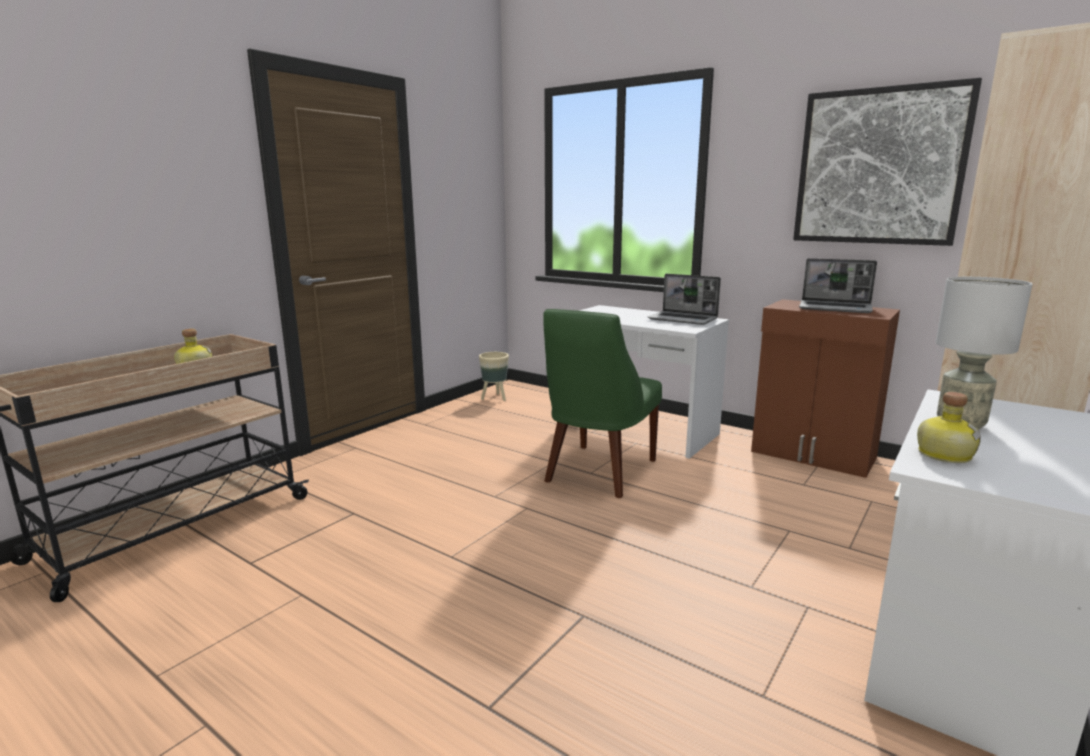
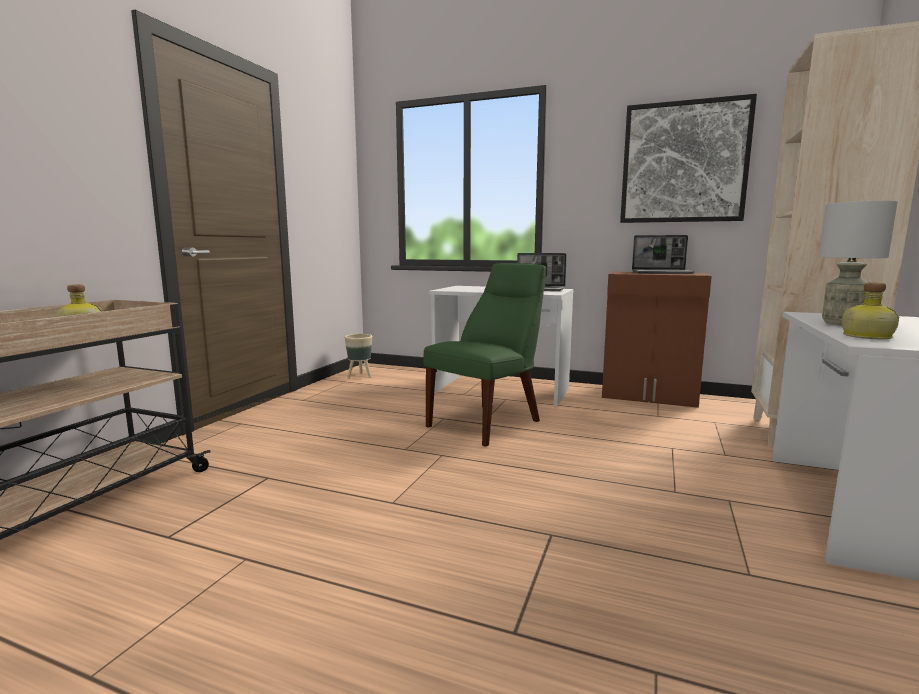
camera: 15 degrees left, 5 degrees down
(598, 472) = (488, 422): green chair -> green chair turned 150 degrees counterclockwise

